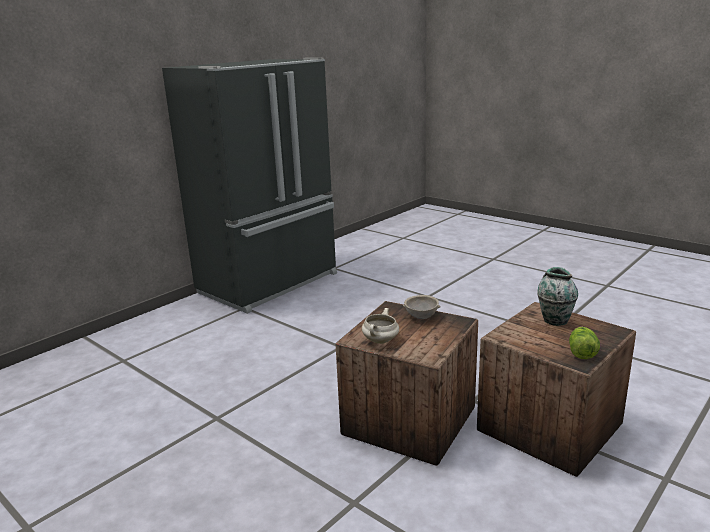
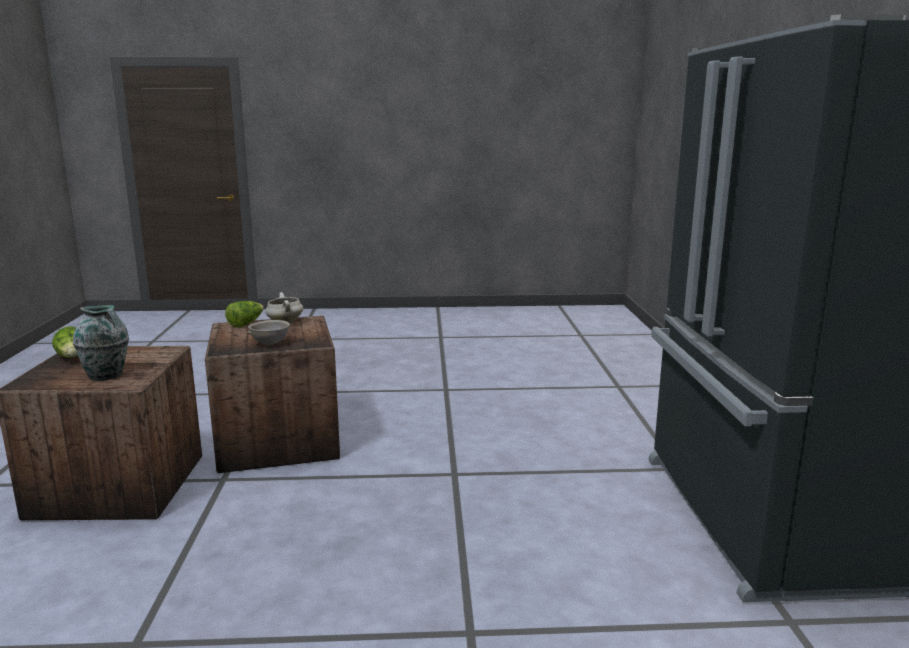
camera: 135 degrees right, 5 degrees down
(412, 352) = (246, 323): none -> lettuce

